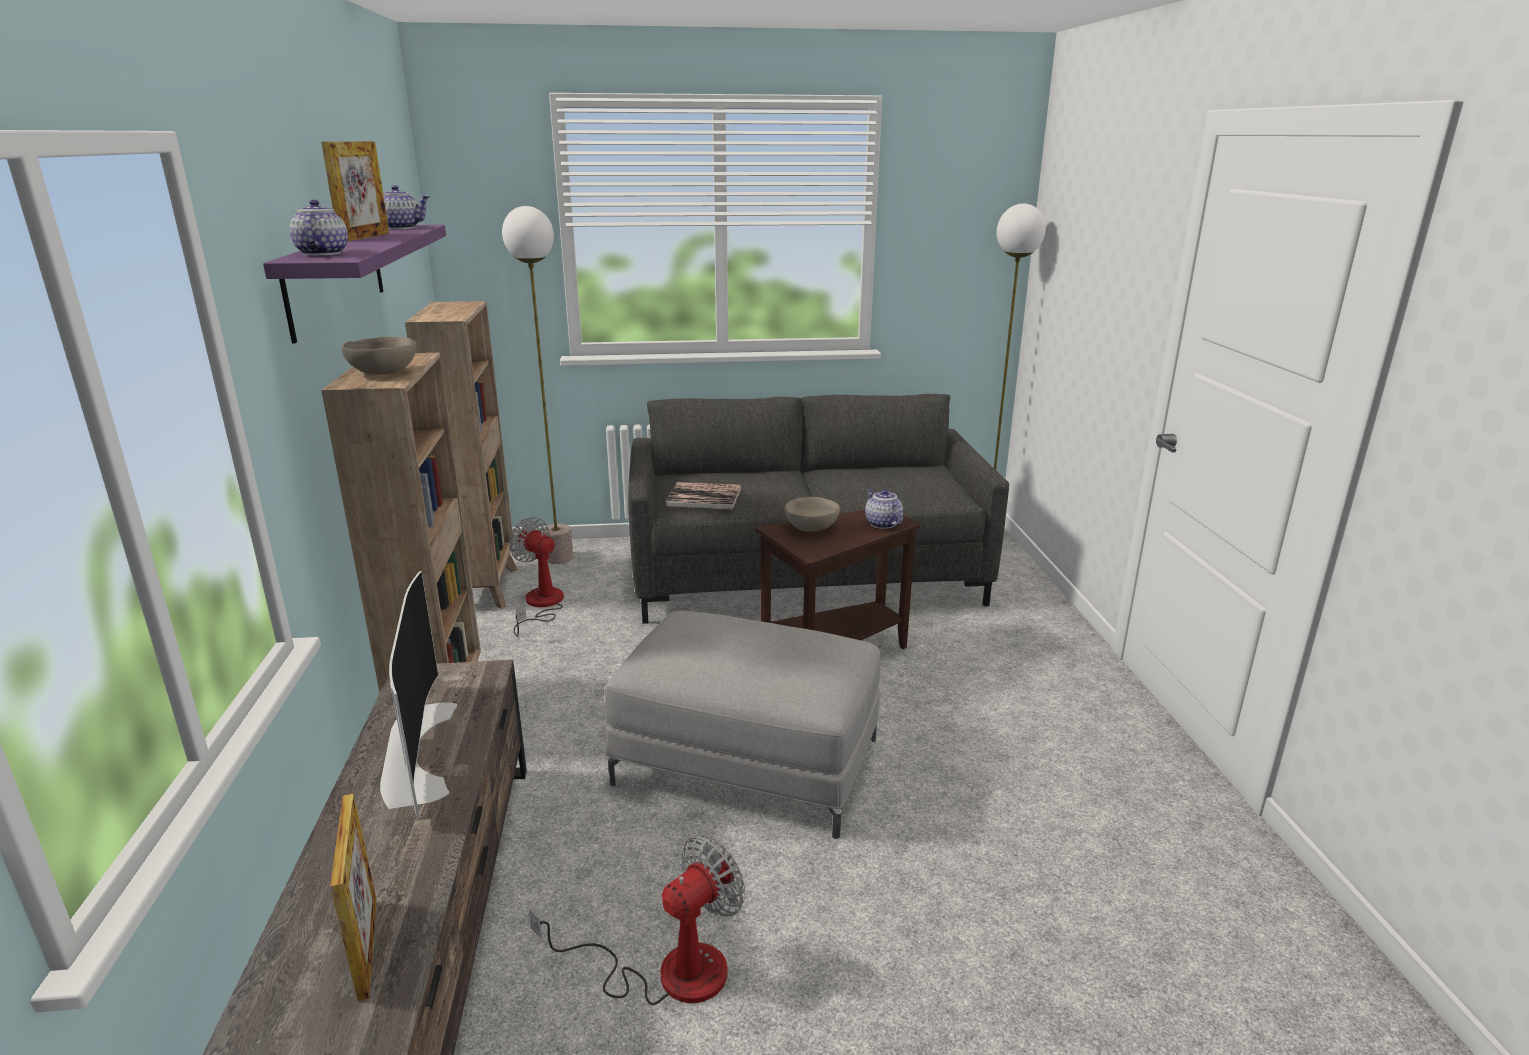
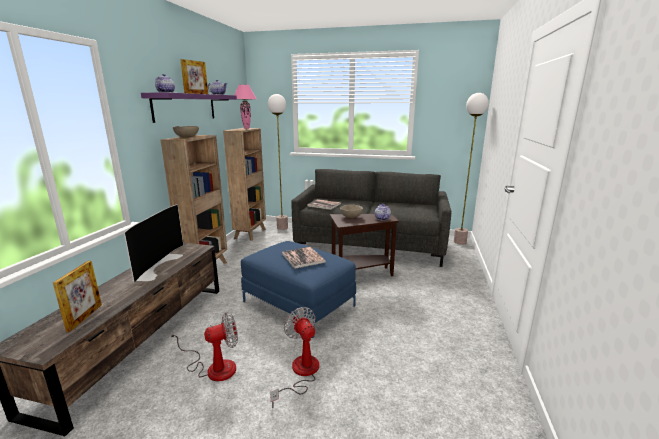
camera: 20 degrees right, 5 degrees down
(455, 307) = (247, 128): none -> pink table lamp
(540, 605) = (264, 241): fan -> fan (300, 373)
(748, 760) = (299, 303): grey ottoman -> blue ottoman
(770, 656) = (303, 258): none -> book

